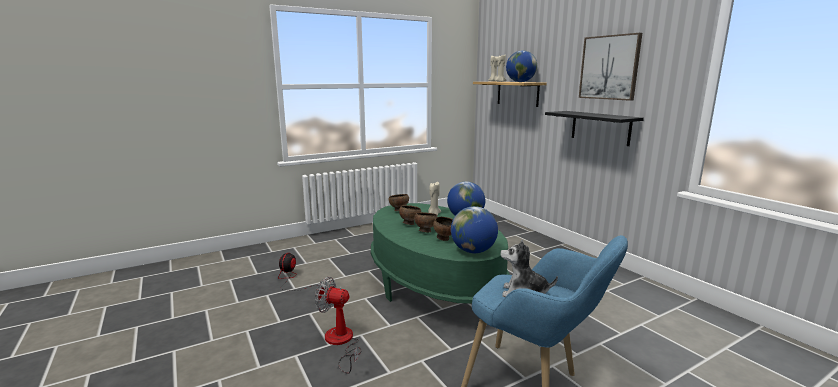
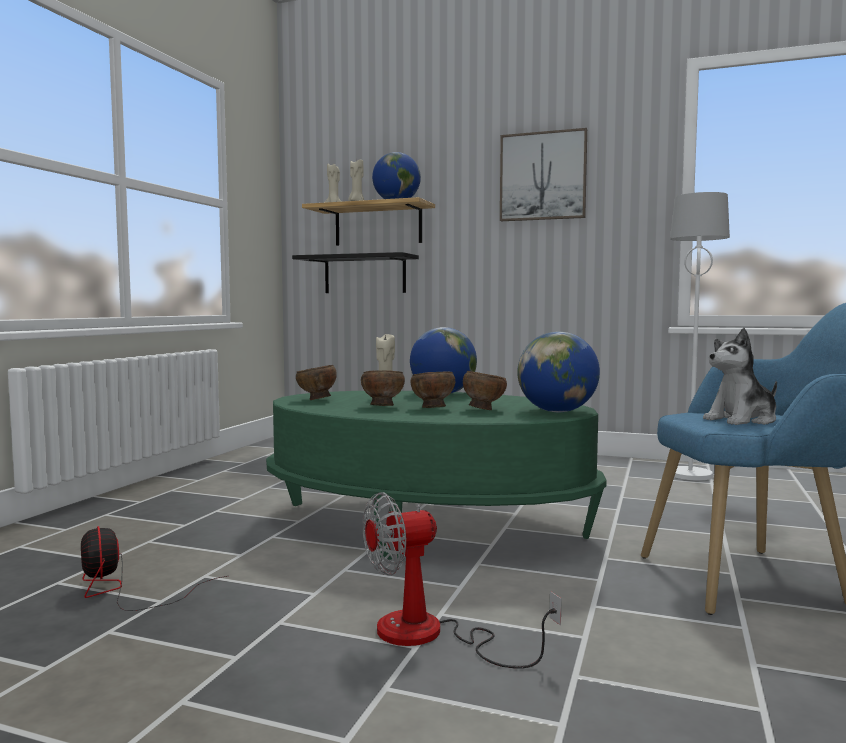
camera: 40 degrees left, 10 degrees down
(600, 127) = (538, 261): black shelf -> black shelf (365, 274)
(657, 304) = (690, 475): none -> white floor lamp

